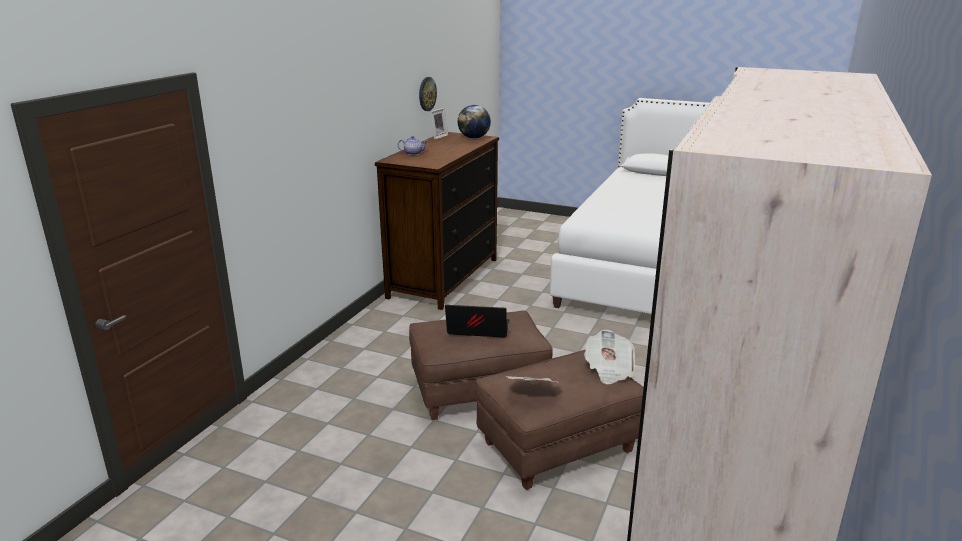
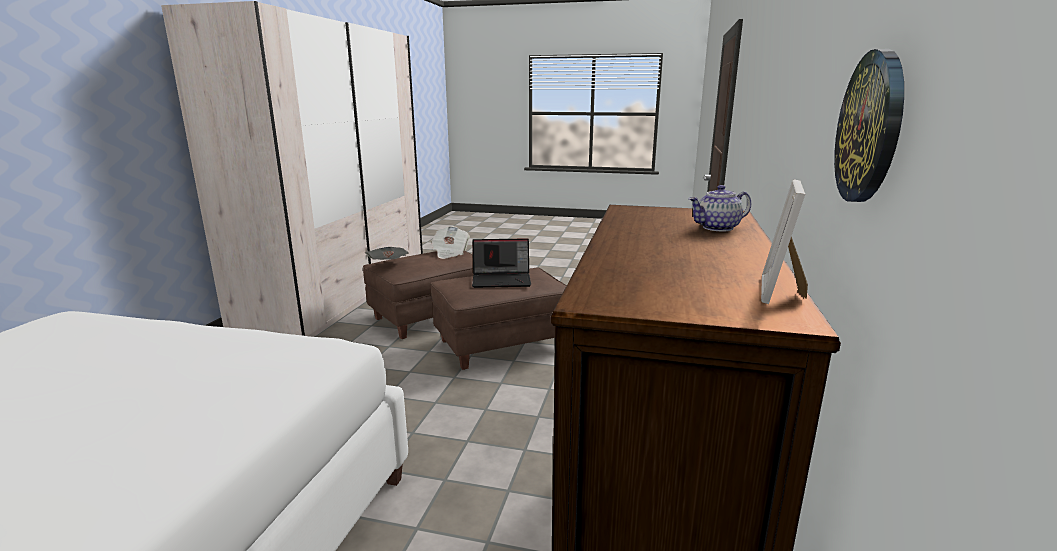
camera: 170 degrees right, 5 degrees down
(474, 138) = (640, 292): globe -> none

